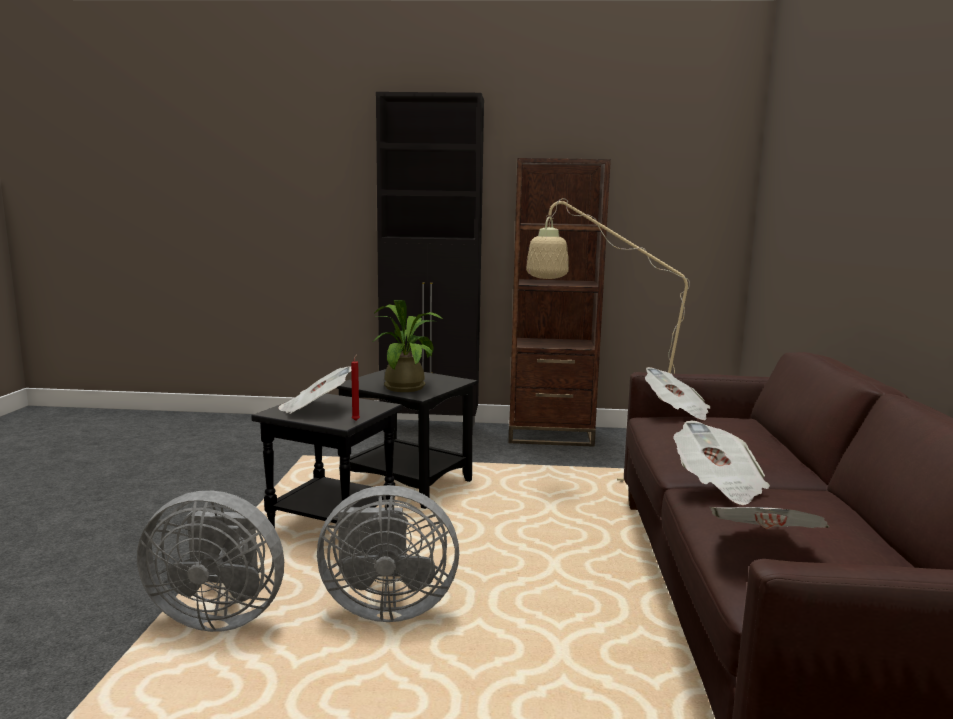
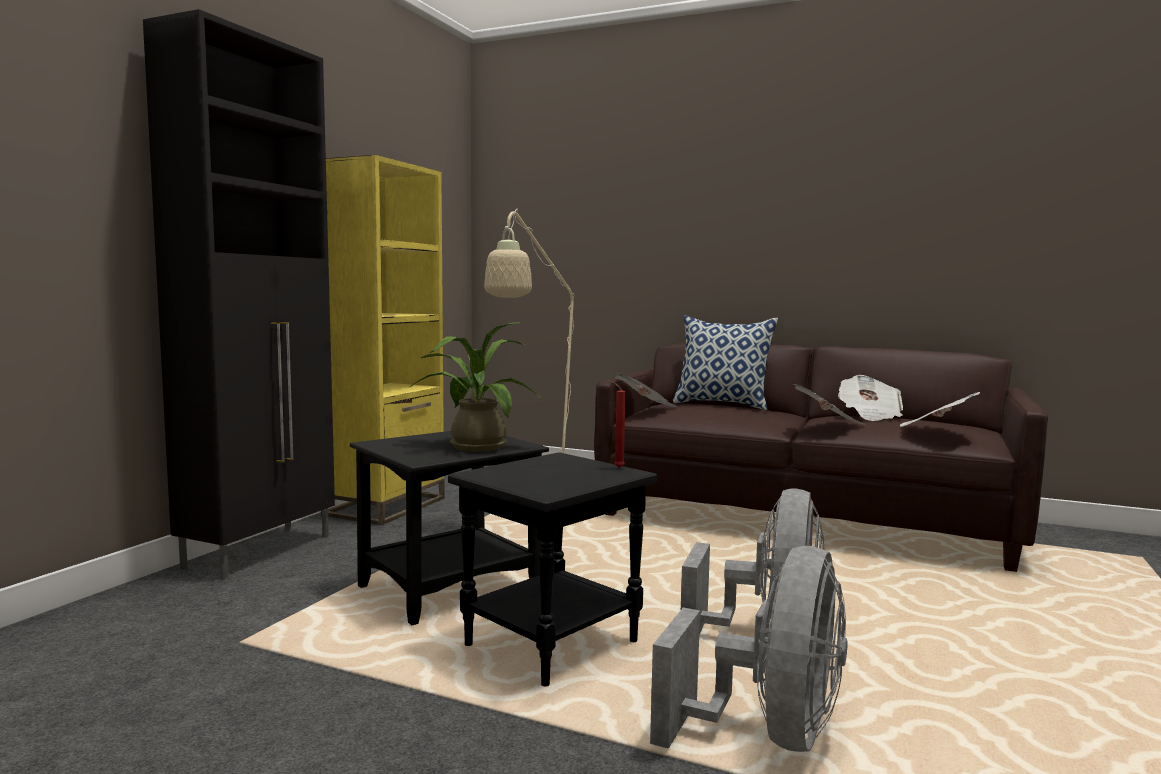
camera: 70 degrees left, 5 degrees down
(315, 409) = (550, 477): newspaper -> newspaper (869, 416)
(550, 435) = (386, 506): brown bookcase -> yellow bookcase
(768, 437) = (722, 405): none -> pillow

